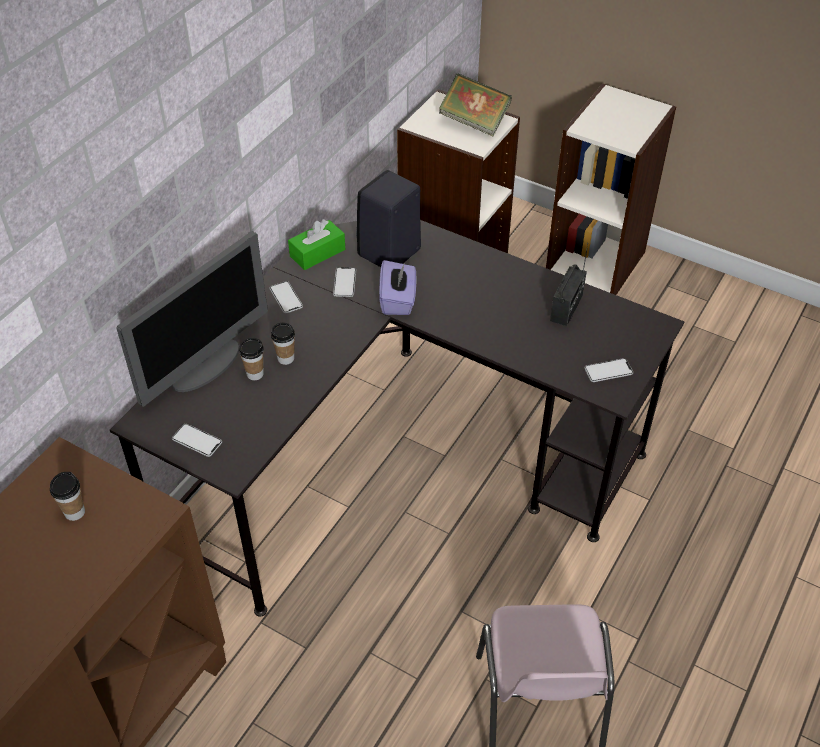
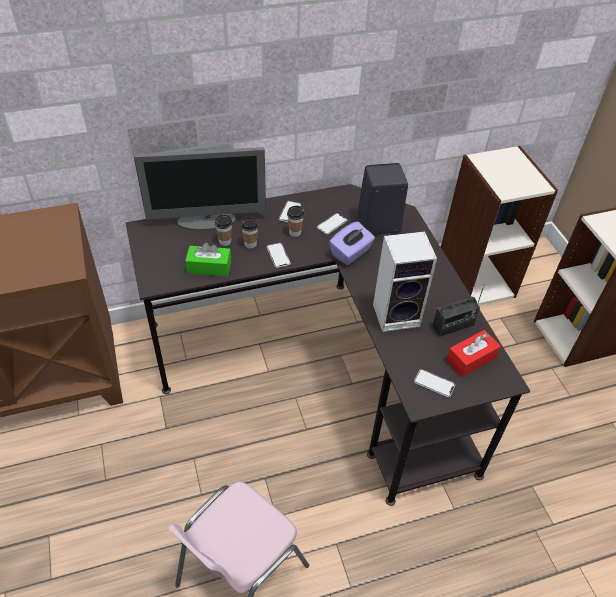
camera: 40 degrees right, 0 degrees up
(74, 512) = (37, 243): cup -> cup (295, 232)
(197, 441) = (156, 256): phone -> phone (278, 255)
(317, 253) = (336, 199): green tissue box -> green tissue box (209, 267)
(474, 122) = (520, 177): book -> none
(509, 330) = (397, 314): none -> speaker
(612, 327) = (471, 359): none -> red tissue box

